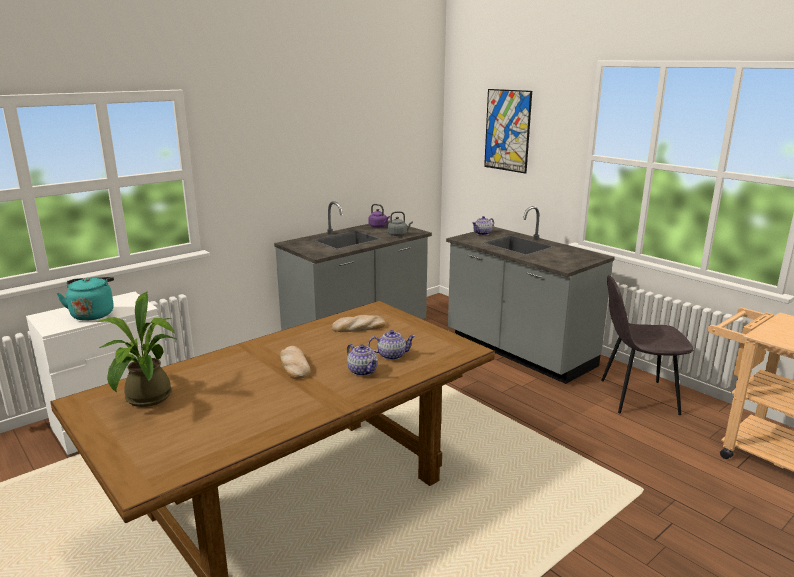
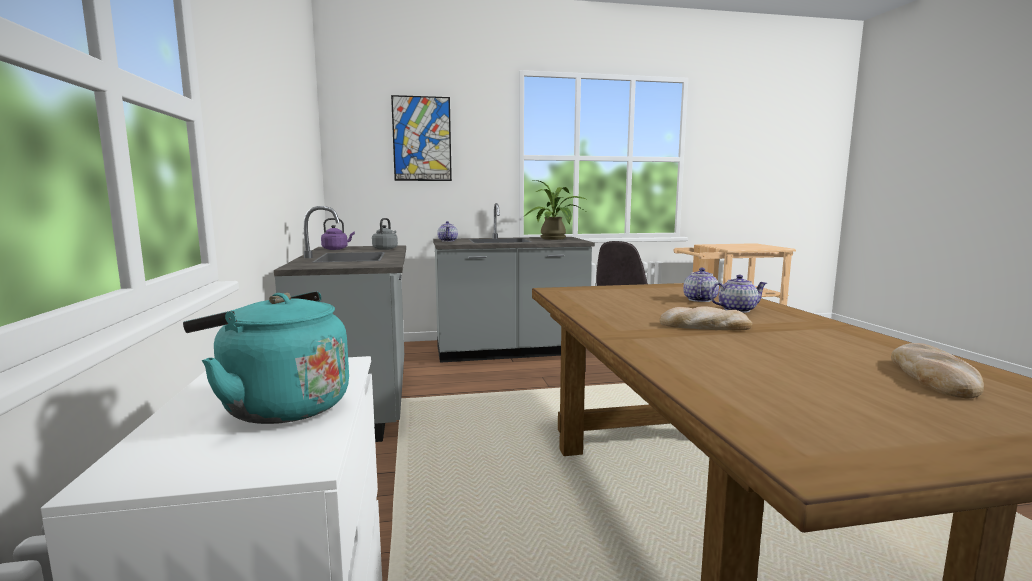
camera: 60 degrees left, 10 degrees down
(145, 400) = (811, 404): potted plant -> potted plant (555, 239)
(358, 327) = (607, 299): bread -> bread (934, 377)

